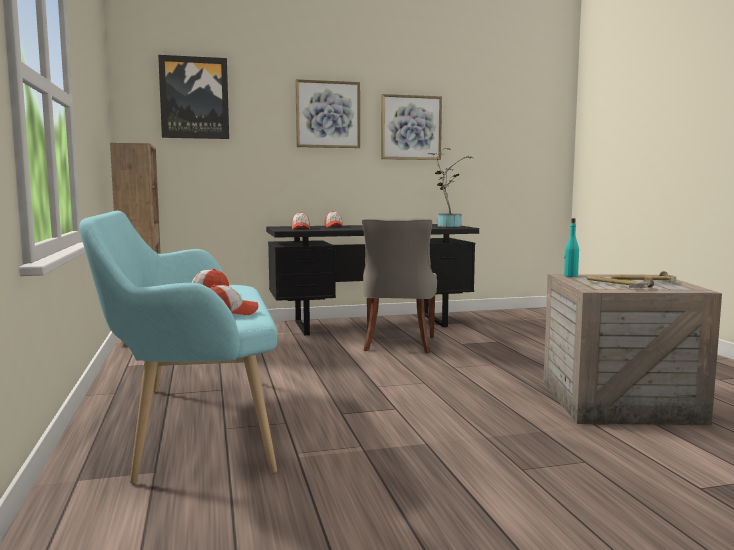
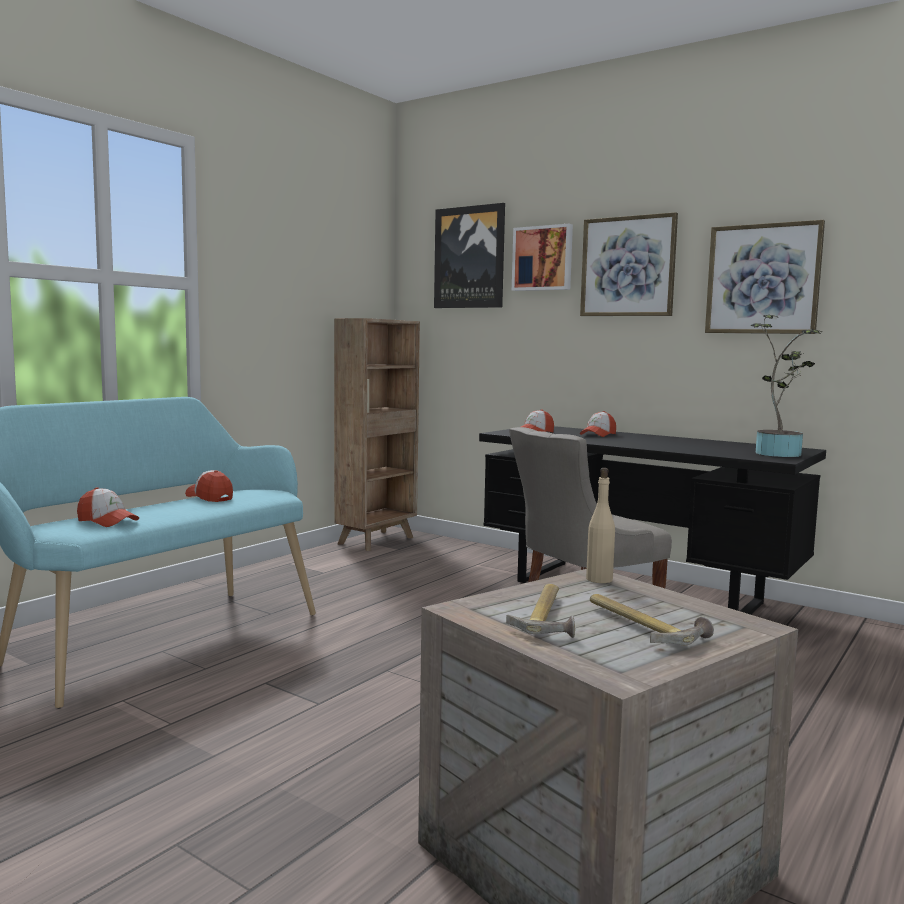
camera: 50 degrees right, 0 degrees up
(262, 104) = (543, 258): none -> picture
(570, 276) = (599, 579): turquoise bottle -> beige bottle

